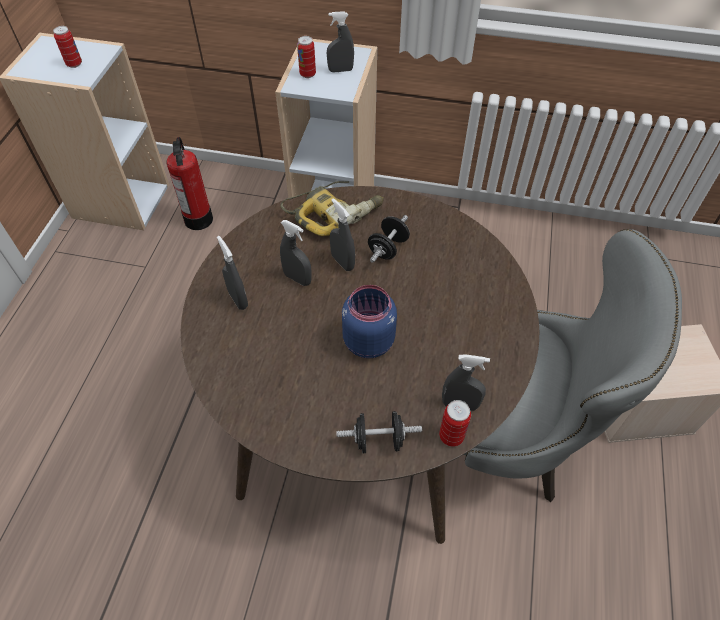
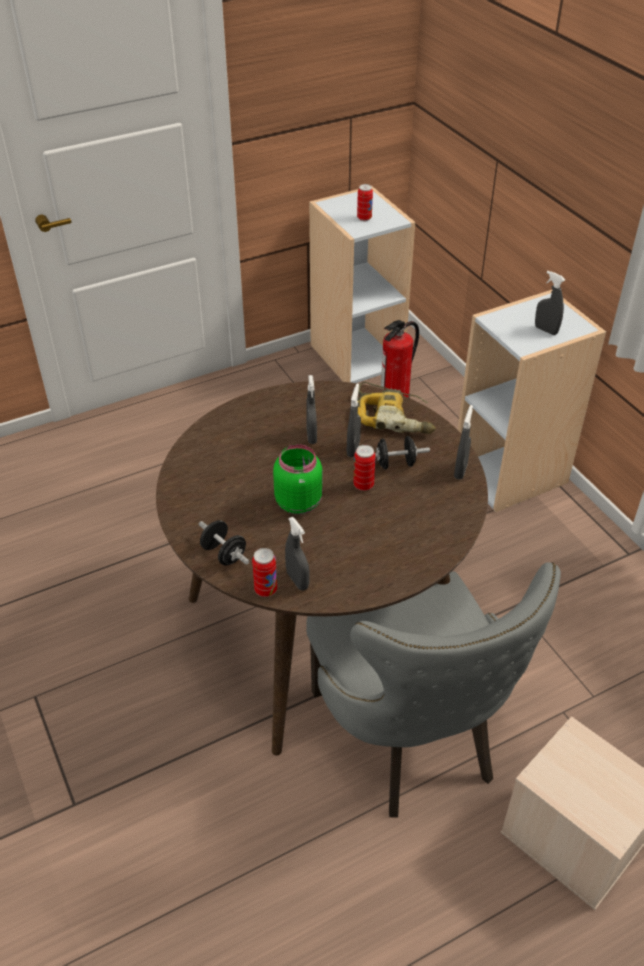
camera: 50 degrees right, 10 degrees down
(238, 299) = (261, 420): grey spray bottle -> grey spray bottle (460, 471)
(307, 74) = (515, 317): can -> can (363, 485)
(367, 340) = (299, 501): blue jar -> green jar

